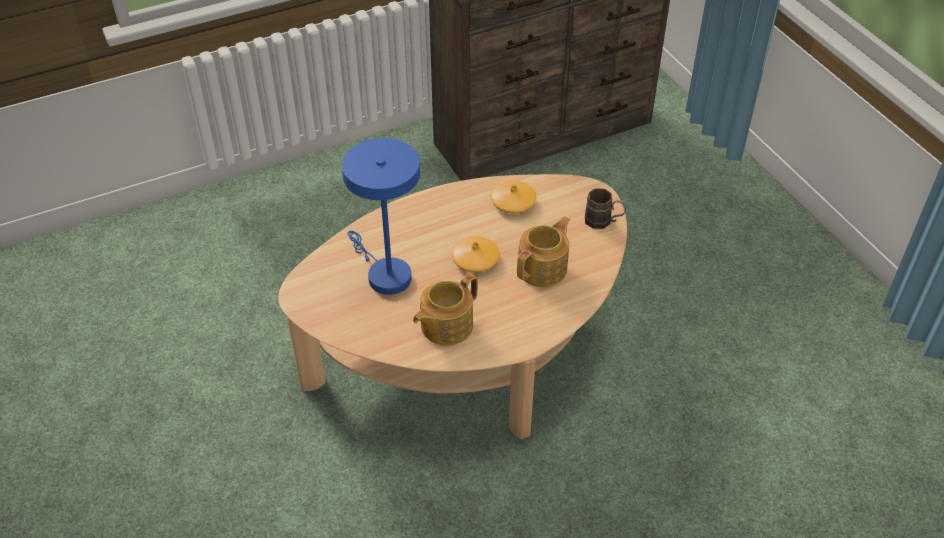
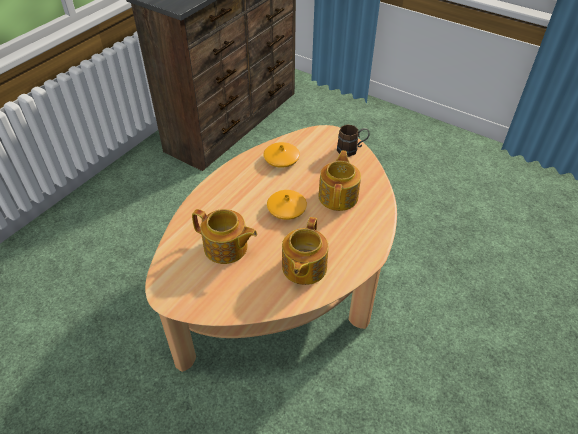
camera: 30 degrees left, 0 degrees up
(384, 274) = (226, 248): blue table lamp -> teapot

